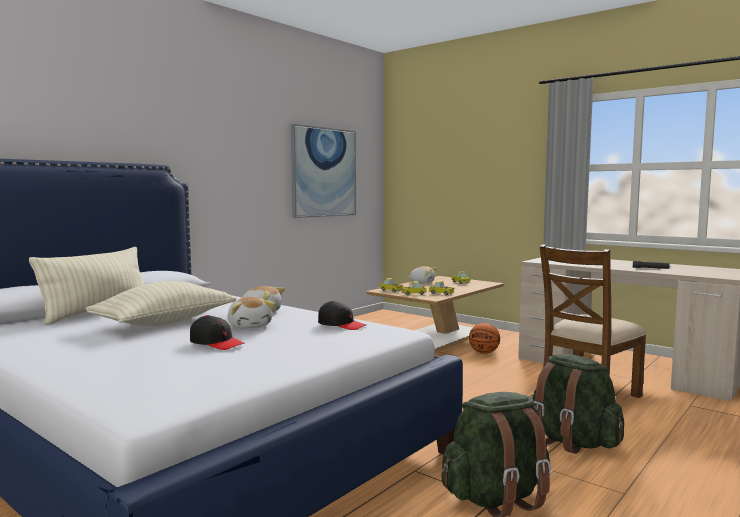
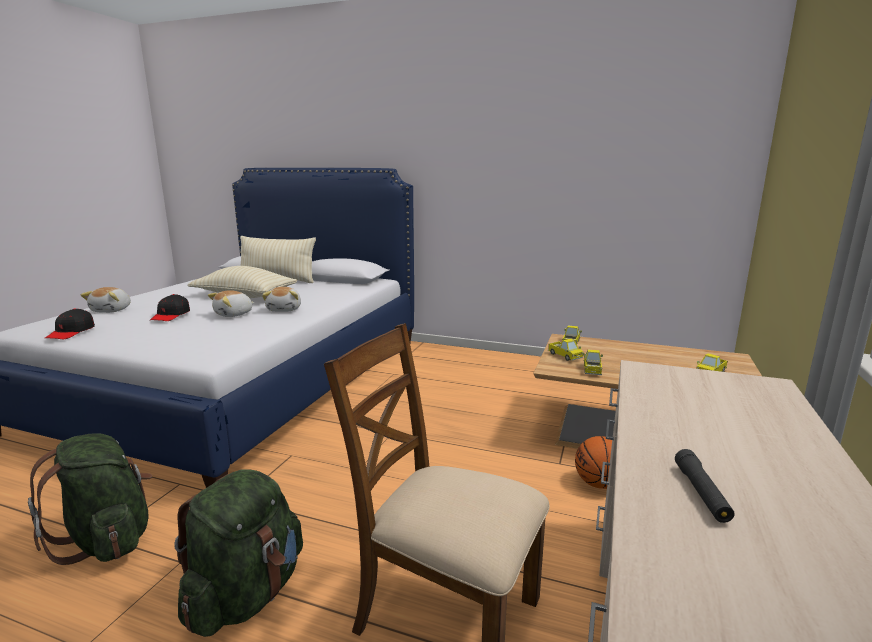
camera: 70 degrees right, 10 degrees up
(324, 172) = (617, 170): picture -> none
(341, 325) = (237, 336): black cap -> black cap (71, 332)
(422, 282) = (661, 351): plush toy -> plush toy (112, 310)

